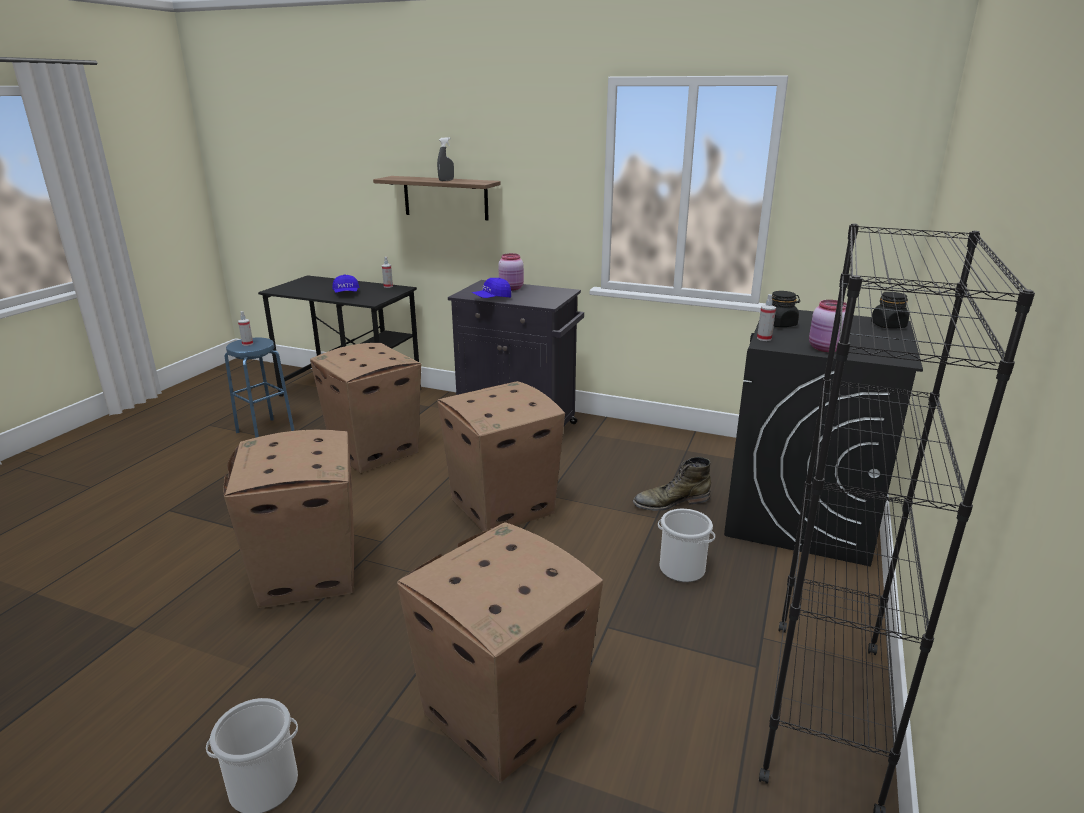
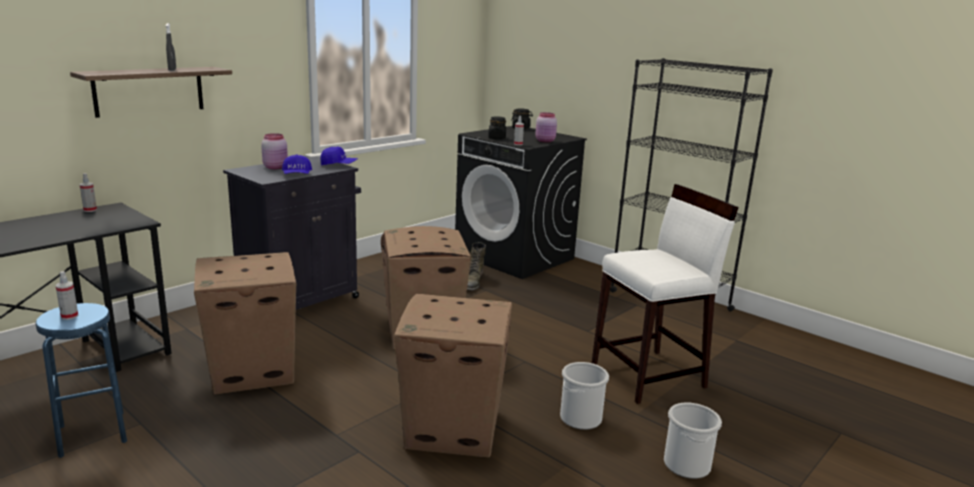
camera: 70 degrees left, 5 degrees down
(346, 293) = (76, 227): blue cap -> blue cap (338, 165)
(501, 715) = (649, 376): cardboard box -> white stool
(681, 569) = (545, 298): bucket -> bucket (580, 418)

